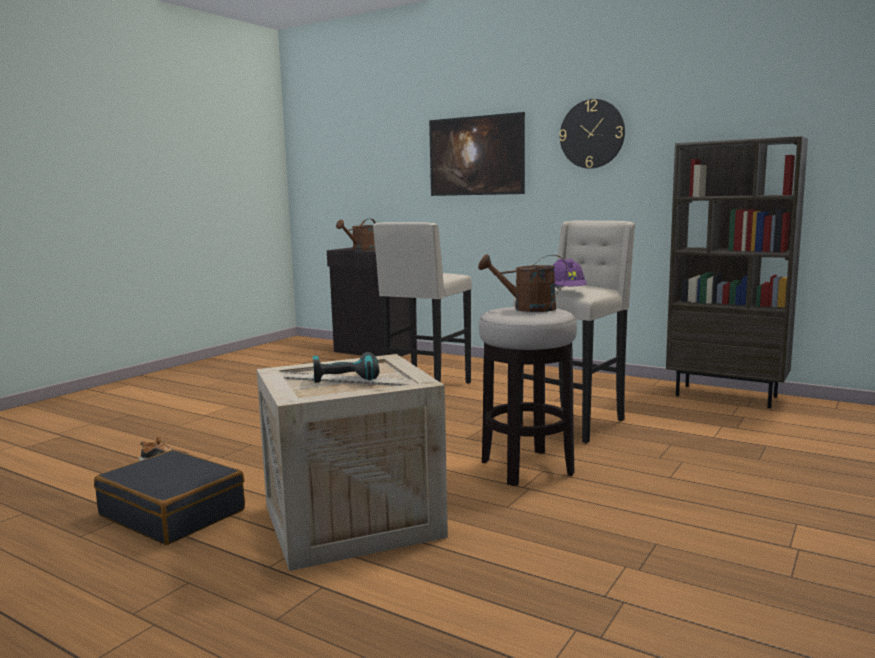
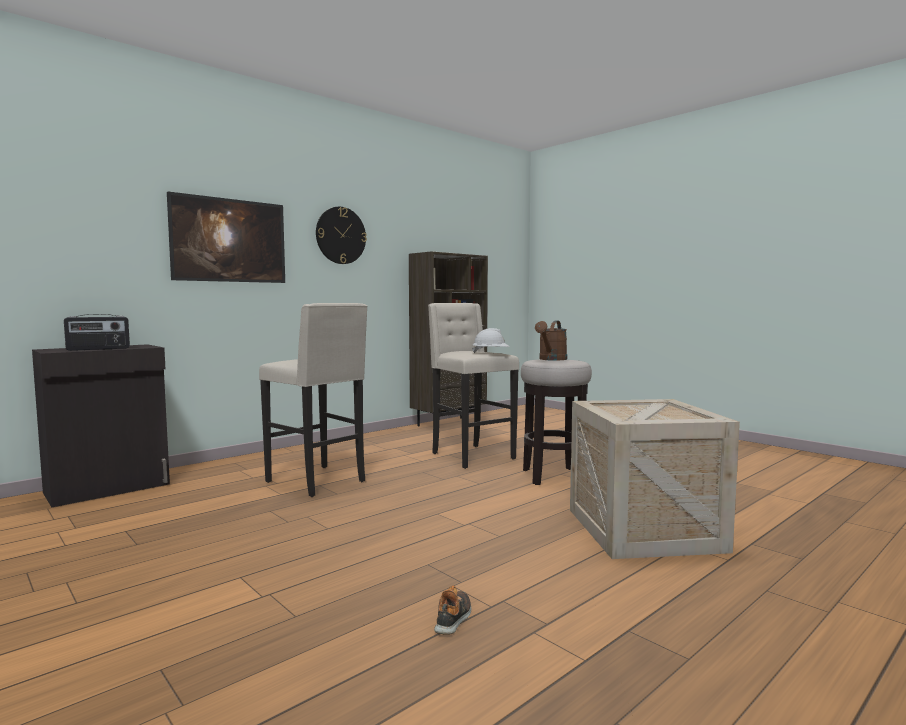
camera: 75 degrees left, 5 degrees down
(173, 513) = (625, 603): black suitcase -> none
(346, 376) = (645, 410): power drill -> none
(360, 250) = (98, 349): brown watering can -> radio
(566, 292) = (491, 353): purple hard hat -> white hard hat

